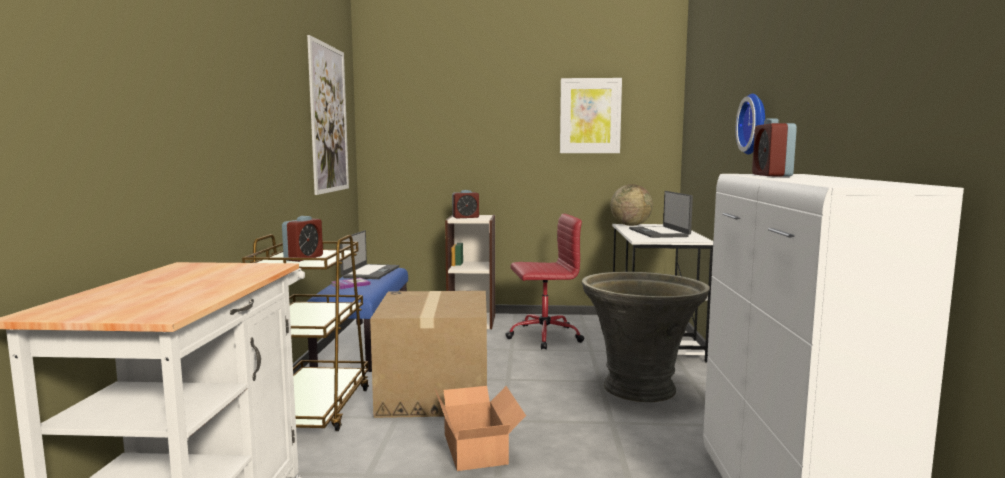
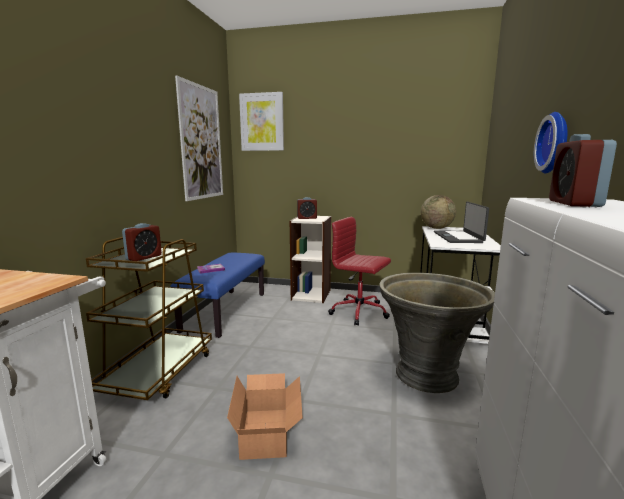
camera: 10 degrees right, 5 degrees up
(370, 272) = (233, 258): laptop -> none
(435, 394) = (256, 365): cardboard box -> none
(543, 336) = (360, 312): red office chair -> red office chair turned 150 degrees counterclockwise
(590, 116) = (408, 138): picture -> picture (262, 122)

